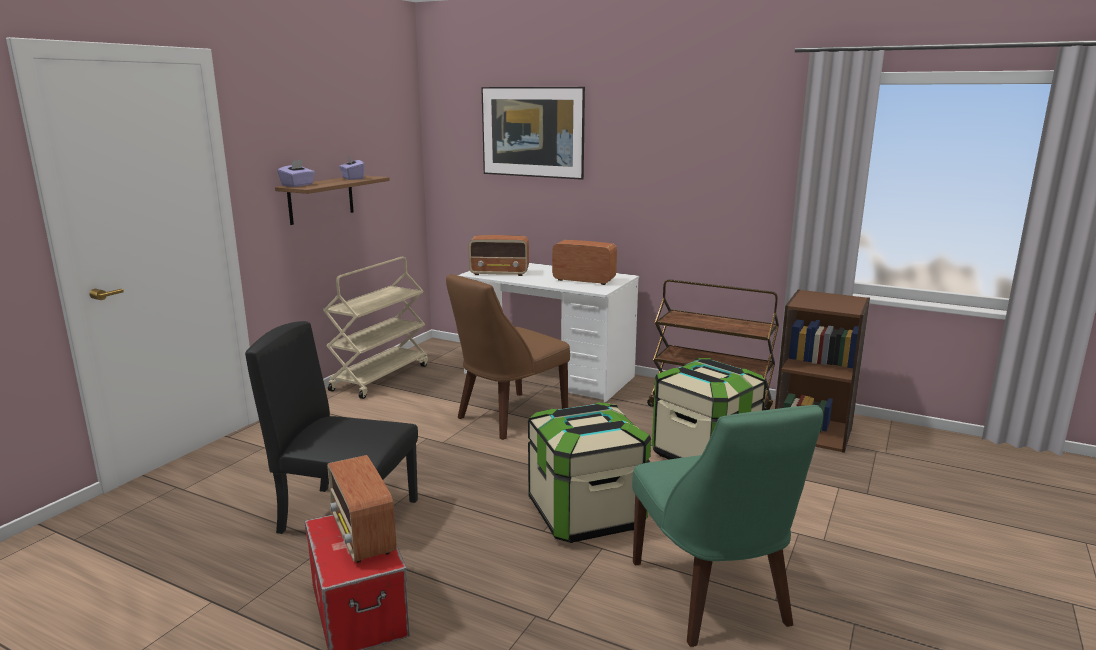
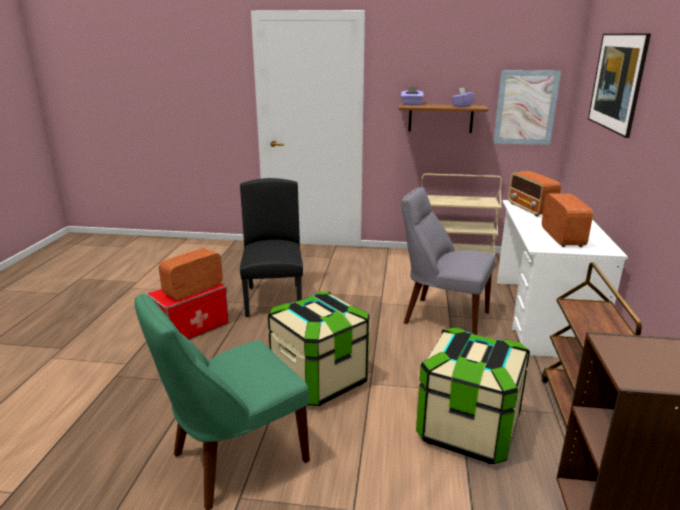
camera: 70 degrees right, 5 degrees up
(392, 173) = (525, 107): none -> picture
(508, 417) = (442, 317): brown chair -> grey chair

